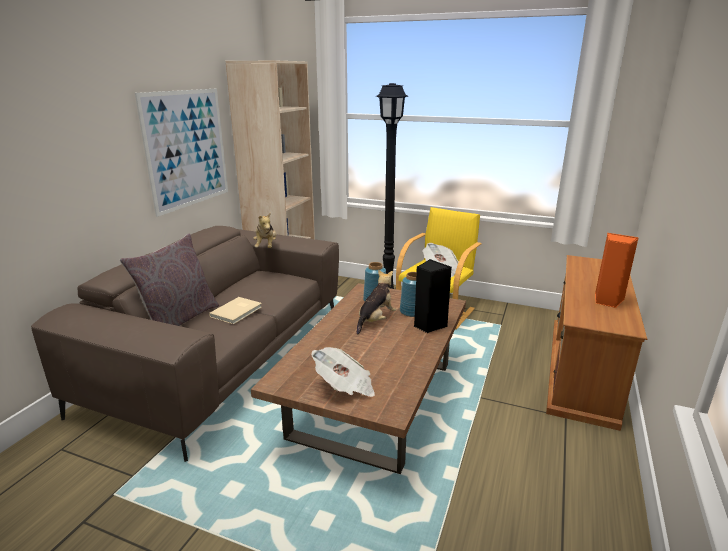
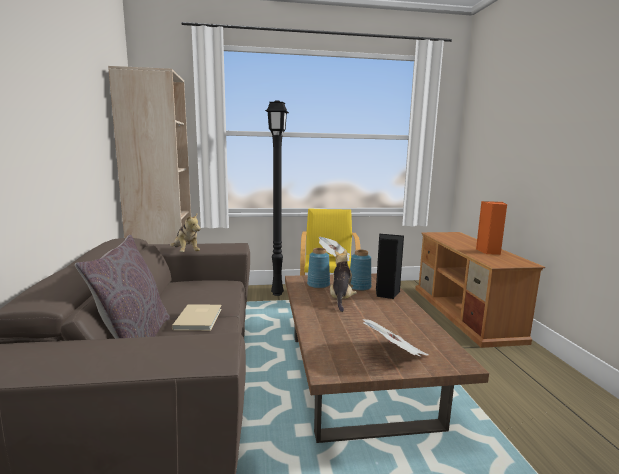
camera: 30 degrees left, 10 degrees down
(187, 149) = (81, 150): picture -> none

